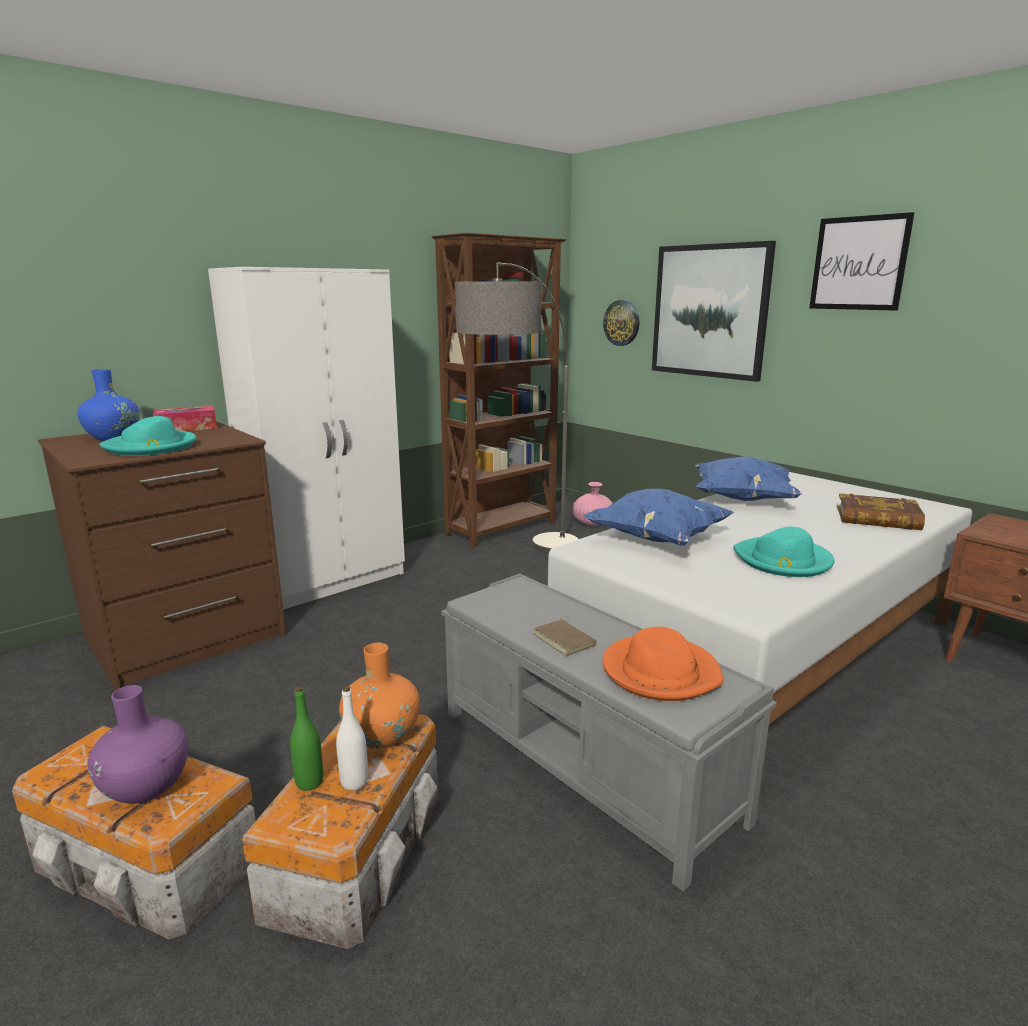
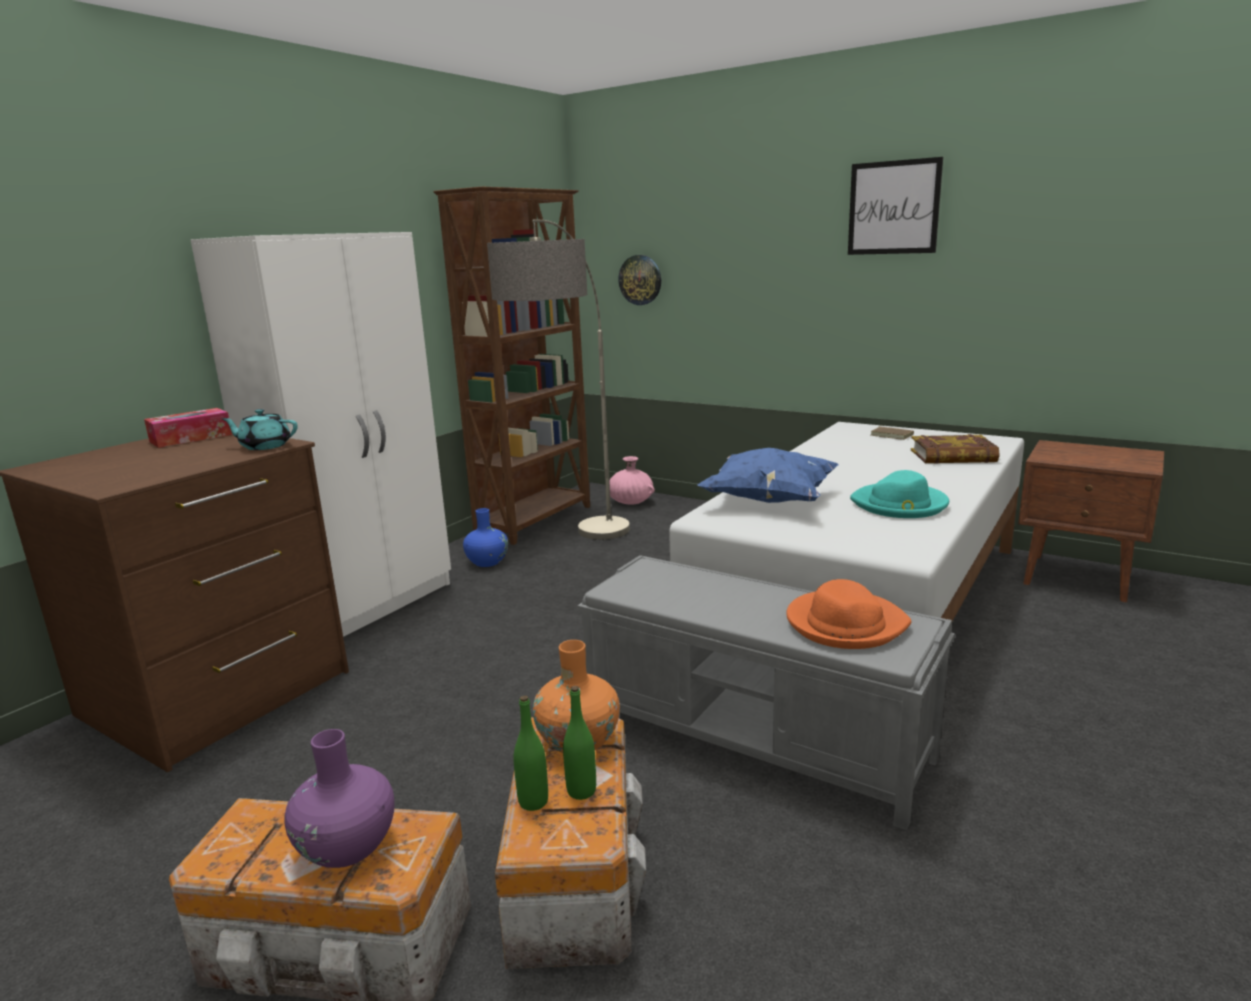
camera: 15 degrees left, 0 degrees up
(113, 437) = (105, 458): blue vase -> blue vase (487, 562)
(152, 447) = (176, 463): turquoise hat -> none
(226, 440) = (264, 446): none -> turquoise teapot
(354, 782) = (581, 791): white bottle -> green bottle
(566, 640) = (735, 610): brown book -> brown book (892, 435)
(709, 311) = (741, 262): picture -> none
(742, 499) = (820, 453): blue pillow -> none

